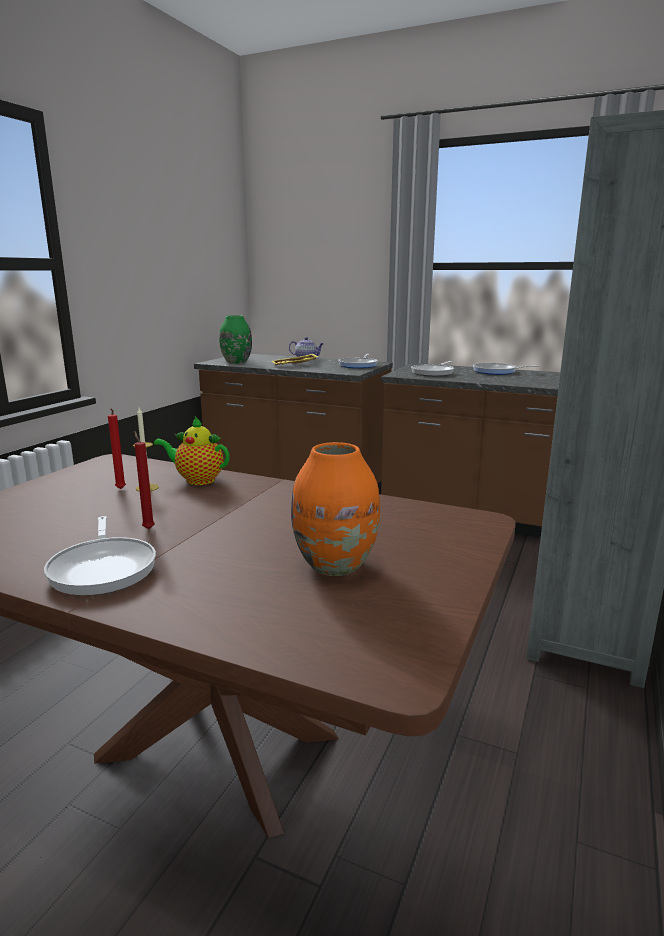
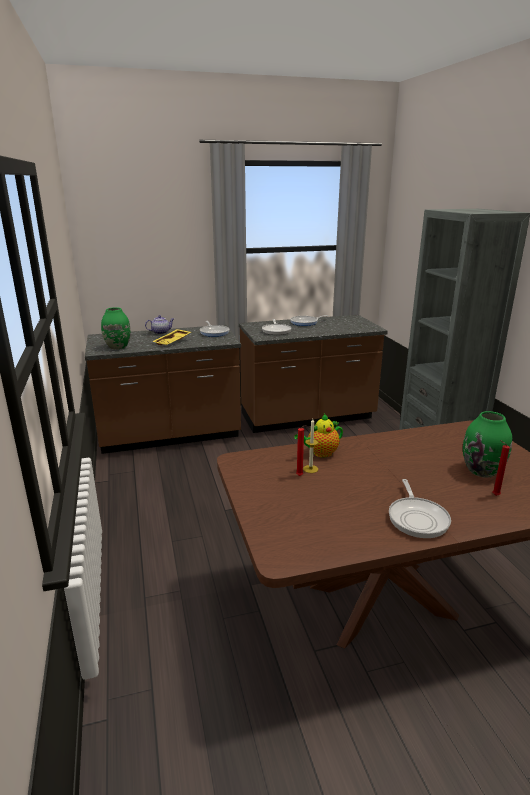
camera: 40 degrees left, 5 degrees up
(103, 569) = (417, 518): frying pan -> frying pan turned 60 degrees clockwise
(148, 528) = (377, 490): red candle -> red candle (494, 495)
(336, 565) = (482, 471): orange vase -> green vase

